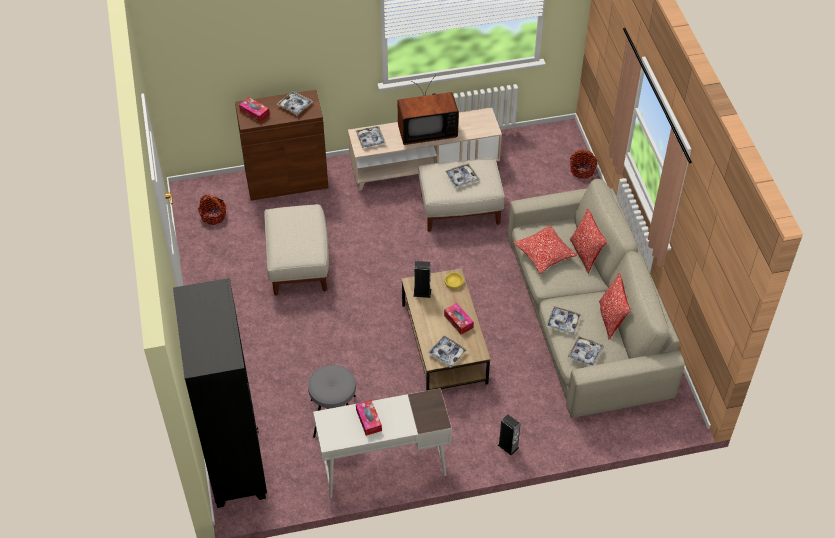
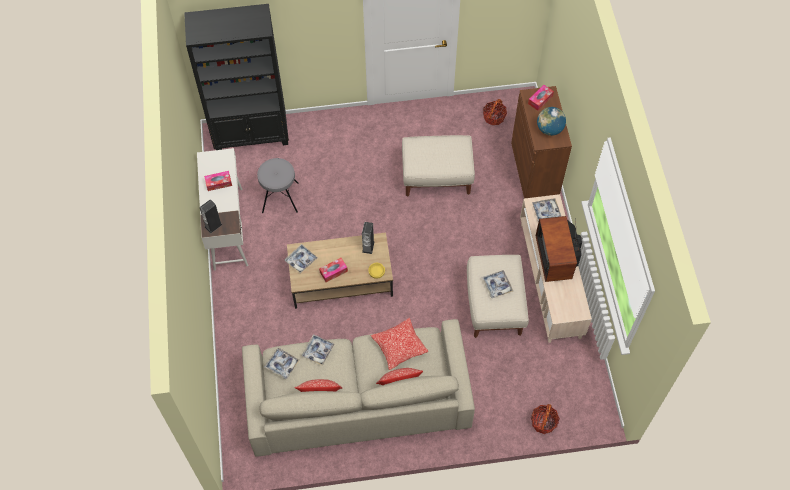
camera: 95 degrees right, 10 degrees up
(295, 105) = (549, 129): tray -> globe
(508, 446) = (232, 317): speaker -> speaker (213, 225)

